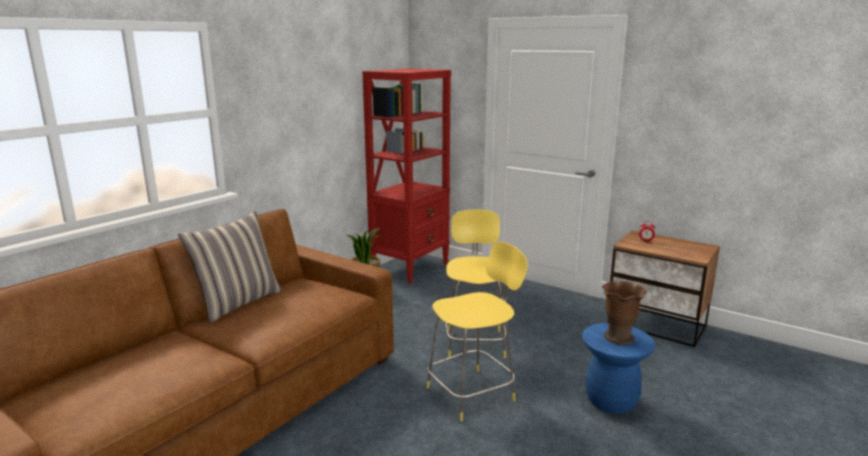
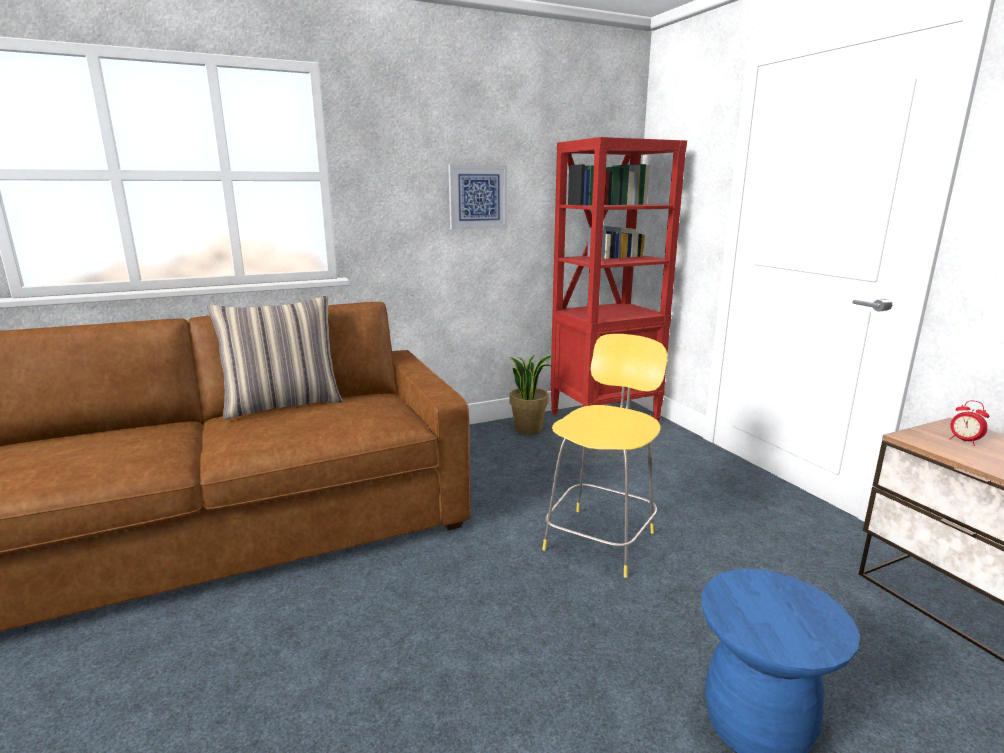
camera: 30 degrees right, 0 degrees up
(315, 116) = (477, 197): none -> picture
(473, 393) = (527, 616): yellow stool -> none
(619, 337) = (779, 611): brown vase -> none

